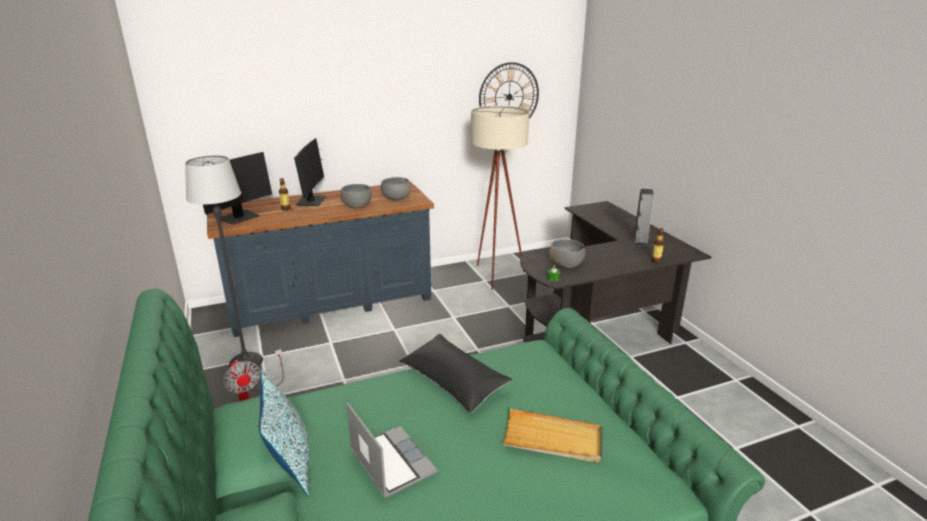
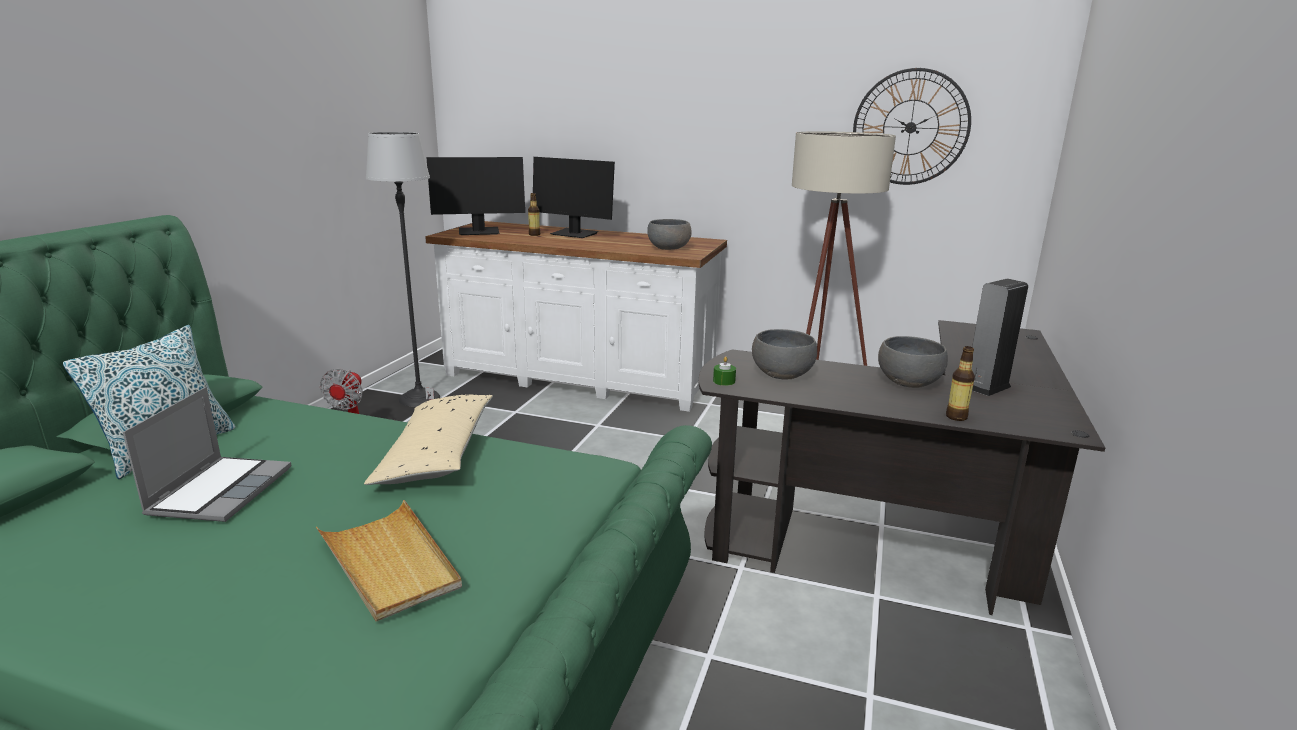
camera: 40 degrees right, 5 degrees down
(311, 201) = (574, 234): monitor -> monitor turned 75 degrees clockwise
(332, 301) = (581, 377): blue dresser -> white dresser
(356, 205) = (608, 245): grey bowl -> grey bowl (908, 382)
(453, 381) = (437, 454): black pillow -> beige pillow

